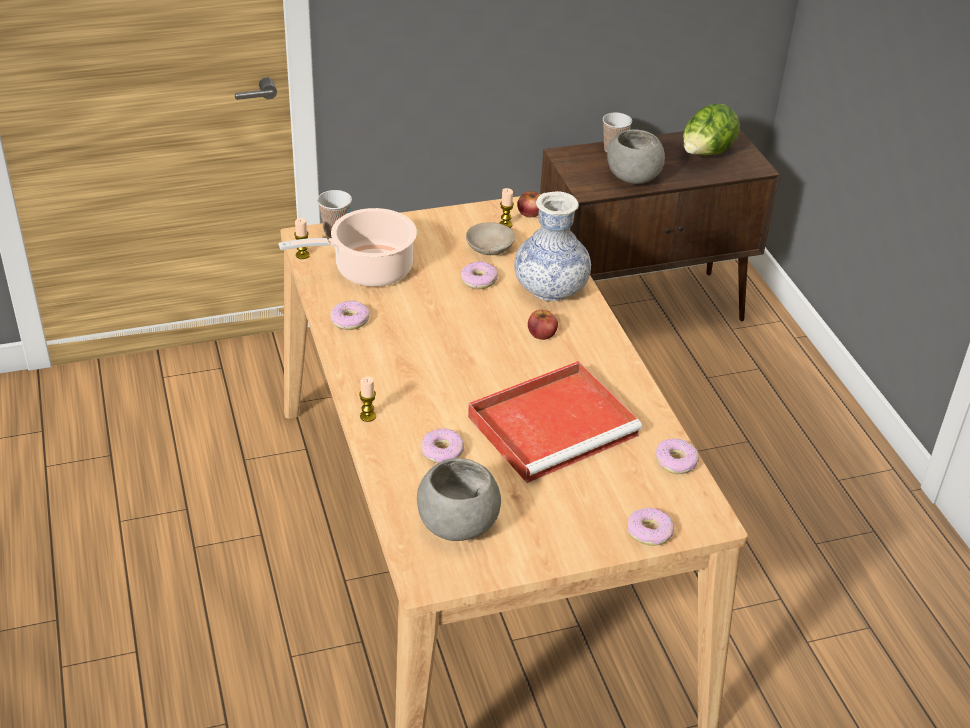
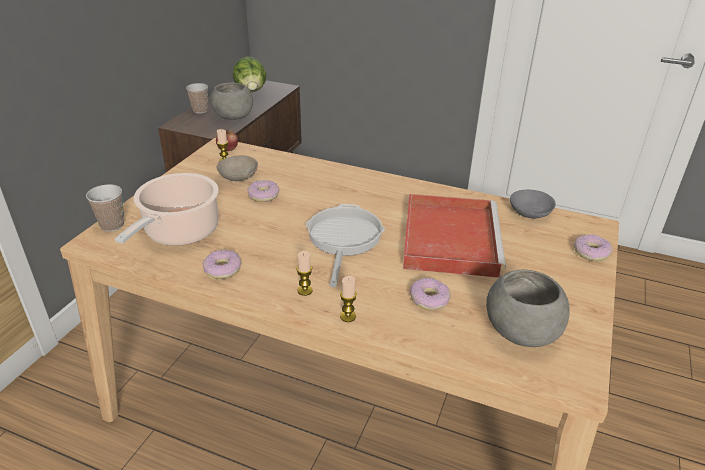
camera: 50 degrees left, 5 degrees down
(302, 255) = (110, 253): candle -> candle (305, 290)
(470, 362) = (343, 239): none -> frying pan
(542, 333) = (351, 199): apple -> none
(550, 289) = (312, 176): vase -> none
(676, 461) = (529, 212): donut -> grey bowl

